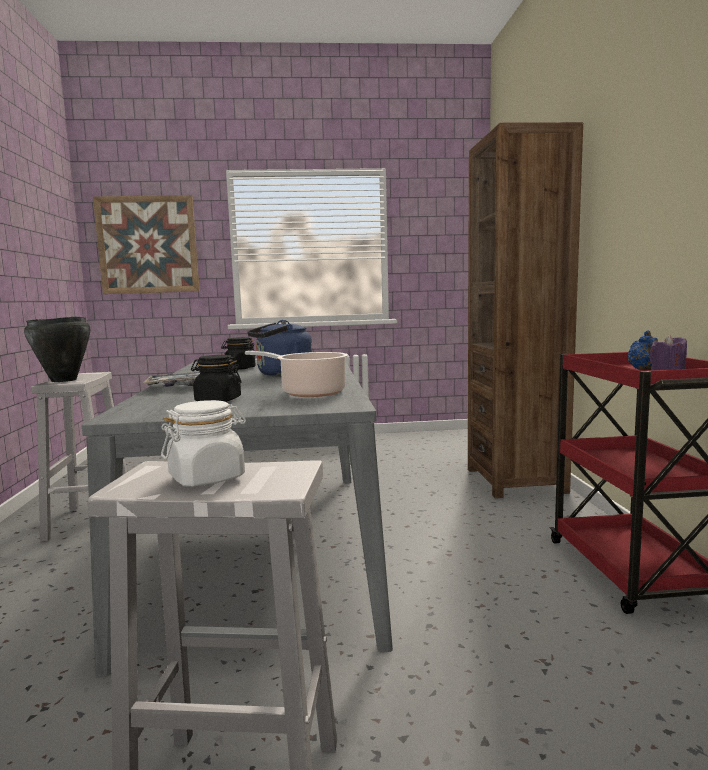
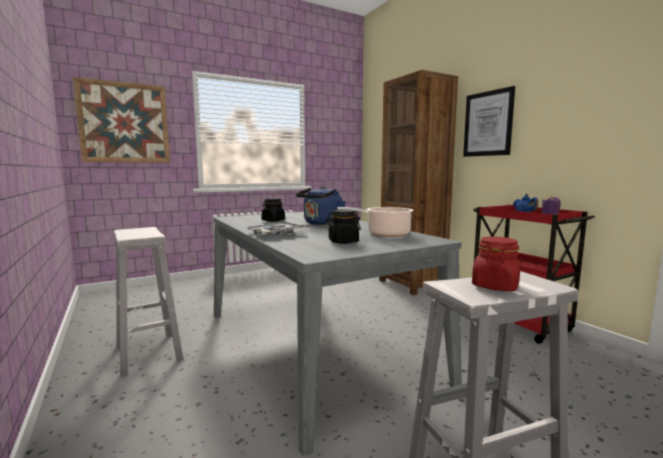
camera: 25 degrees left, 0 degrees up
(63, 380) = (136, 235): black cooking pot -> none
(207, 478) = (495, 286): white jar -> red jar
(622, 202) = (488, 124): none -> picture

